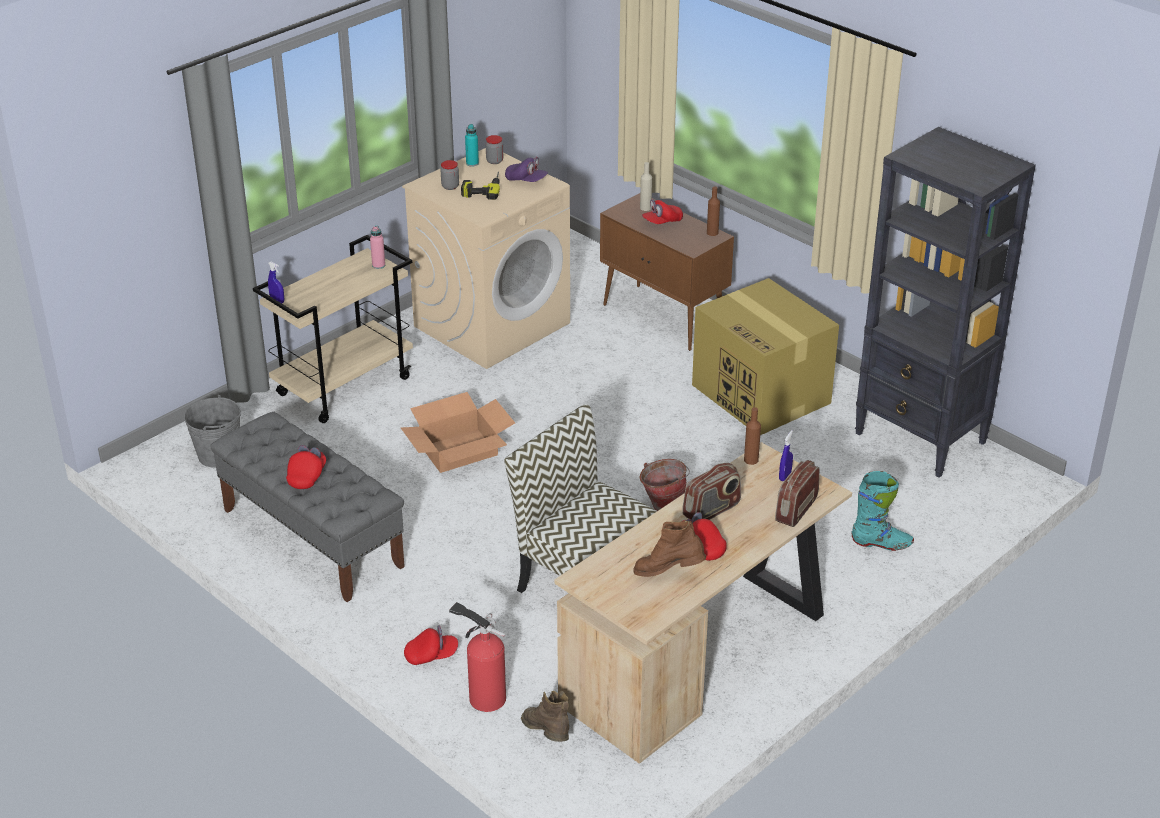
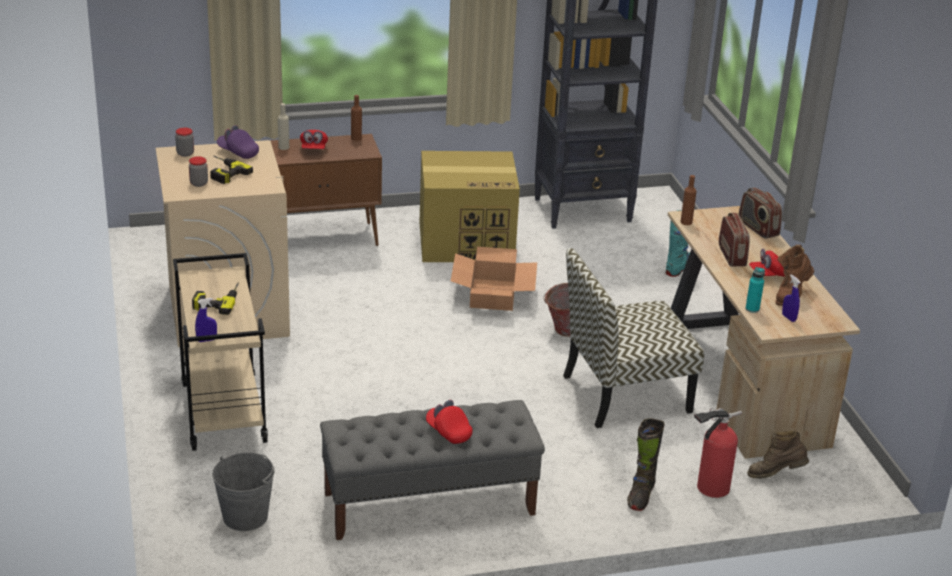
camera: 60 degrees left, 5 degrees down
(341, 281) = (217, 300): none -> power drill
(378, 265) = (216, 275): pink bottle -> none
(431, 655) = (640, 496): red cap -> black boot
(459, 451) = (388, 389): cardboard box -> cardboard box (493, 294)
(472, 163) = (174, 163): turquoise bottle -> turquoise bottle (752, 309)
(526, 180) = (238, 152): purple cap -> purple cap turned 120 degrees counterclockwise
(785, 476) = (716, 218): blue spray bottle -> blue spray bottle (788, 318)

